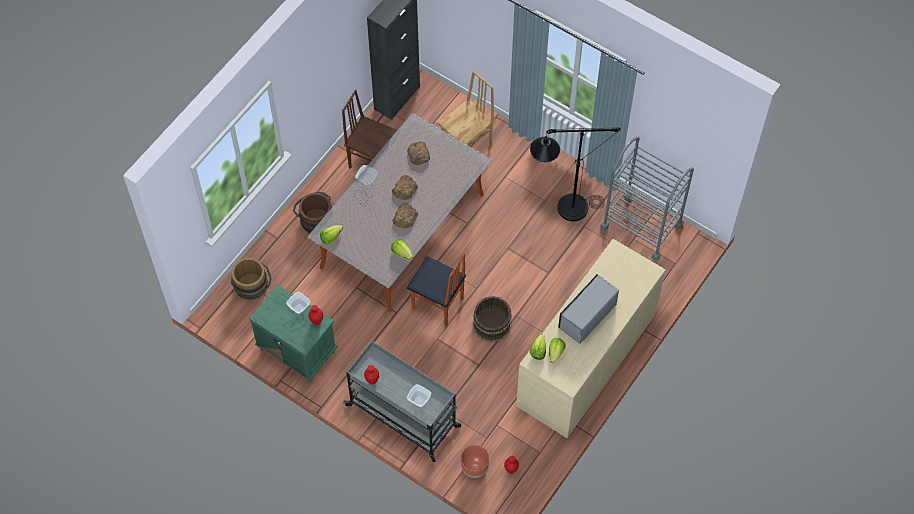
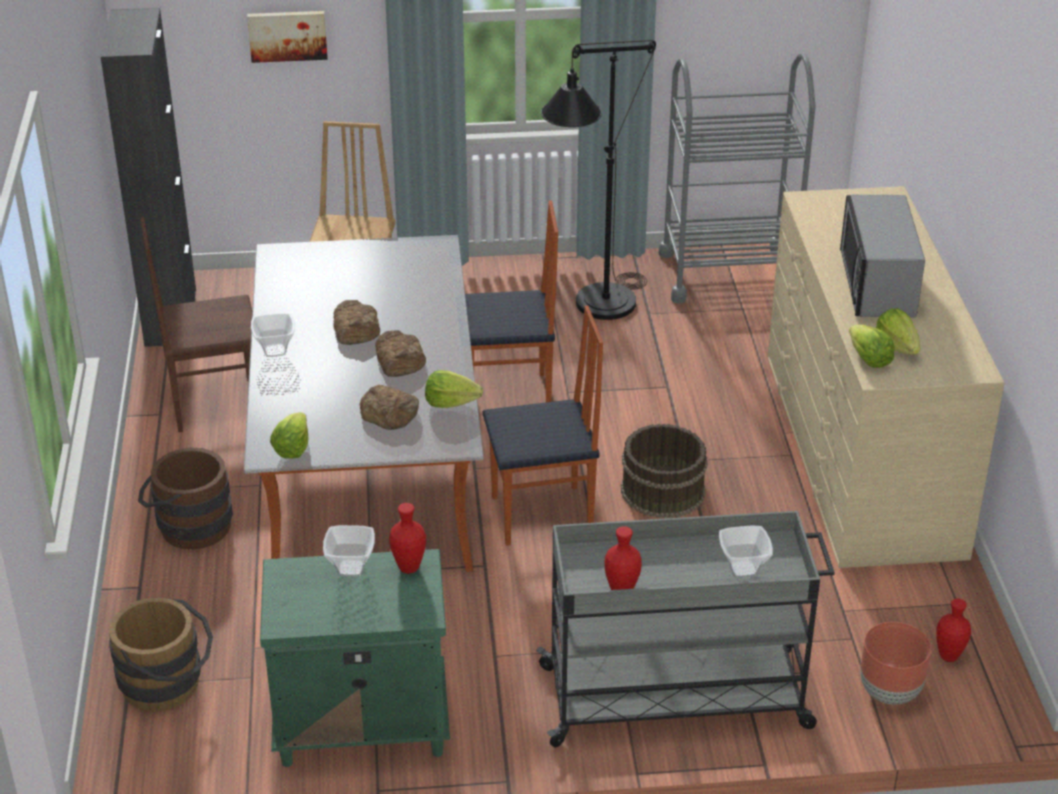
camera: 40 degrees left, 25 degrees down
(419, 154) = (329, 281): bread -> bread (389, 412)
(476, 24) = (287, 35): none -> picture
(482, 235) = (508, 397): none -> chair

